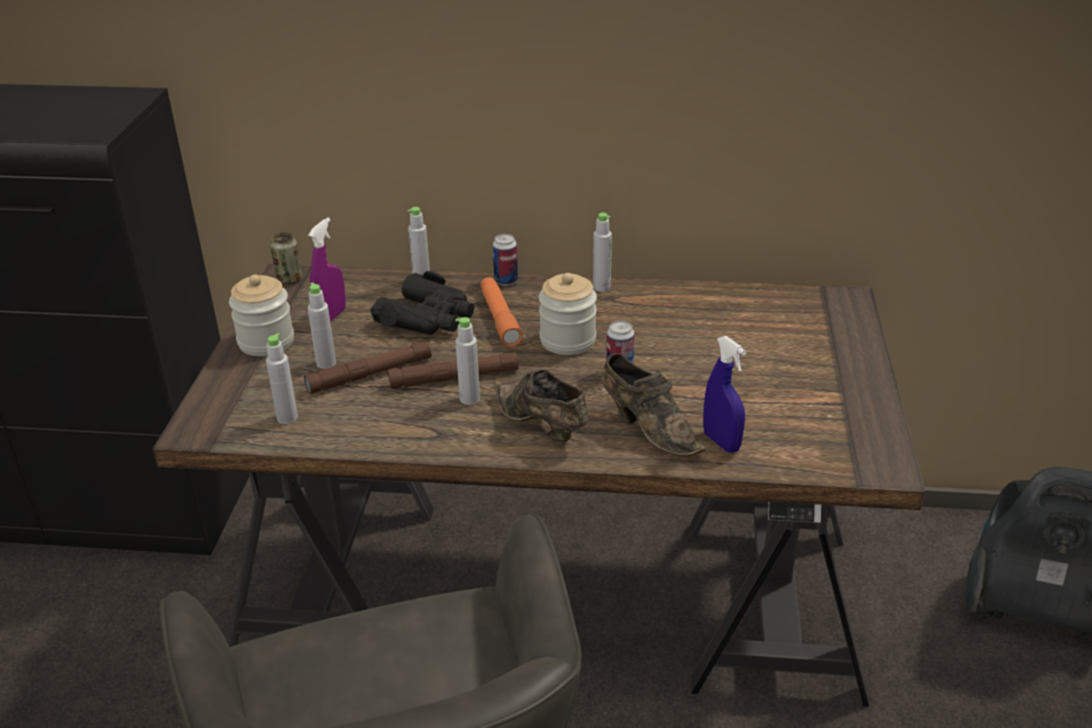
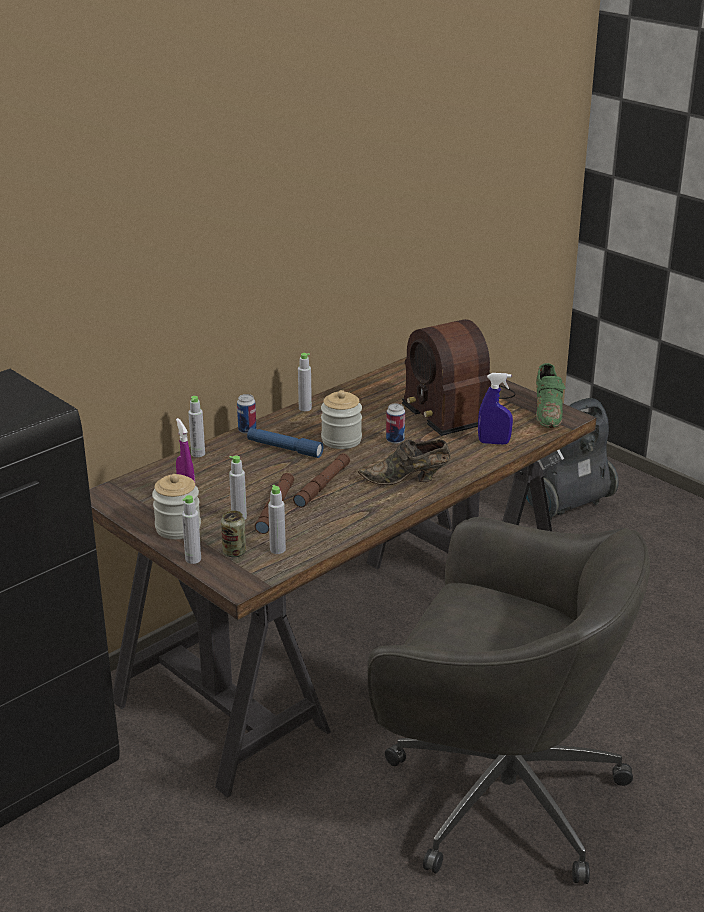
camera: 50 degrees left, 5 degrees down
(289, 279) = (112, 494): can -> can (234, 552)
(428, 318) = (245, 468): black binoculars -> none
(469, 399) = (350, 489): grey bottle -> grey bottle (193, 559)
(500, 318) = (284, 448): orange flashlight -> blue flashlight
(648, 428) = (454, 454): brown shoe -> none
(764, 371) = (455, 406): none -> radio
(866, 445) = (547, 412): none -> green shoe

